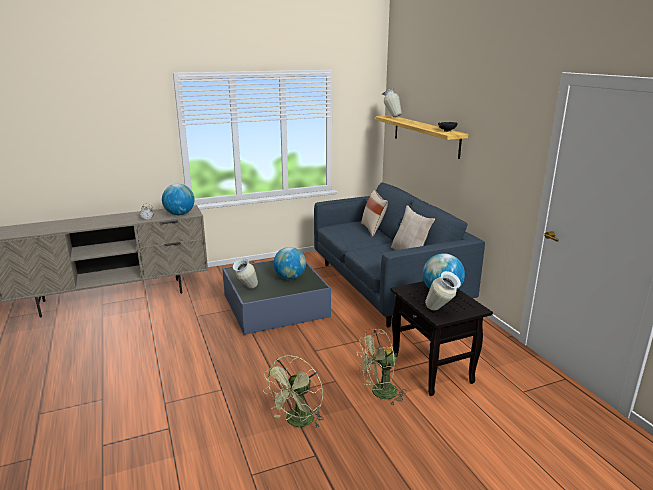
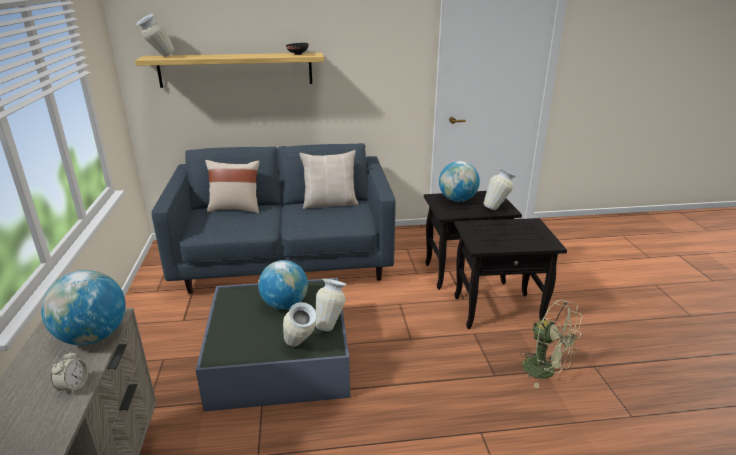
camera: 75 degrees left, 5 degrees up
(275, 295) = (331, 324): none -> vase
(379, 393) = (498, 310): green fan -> black side table

